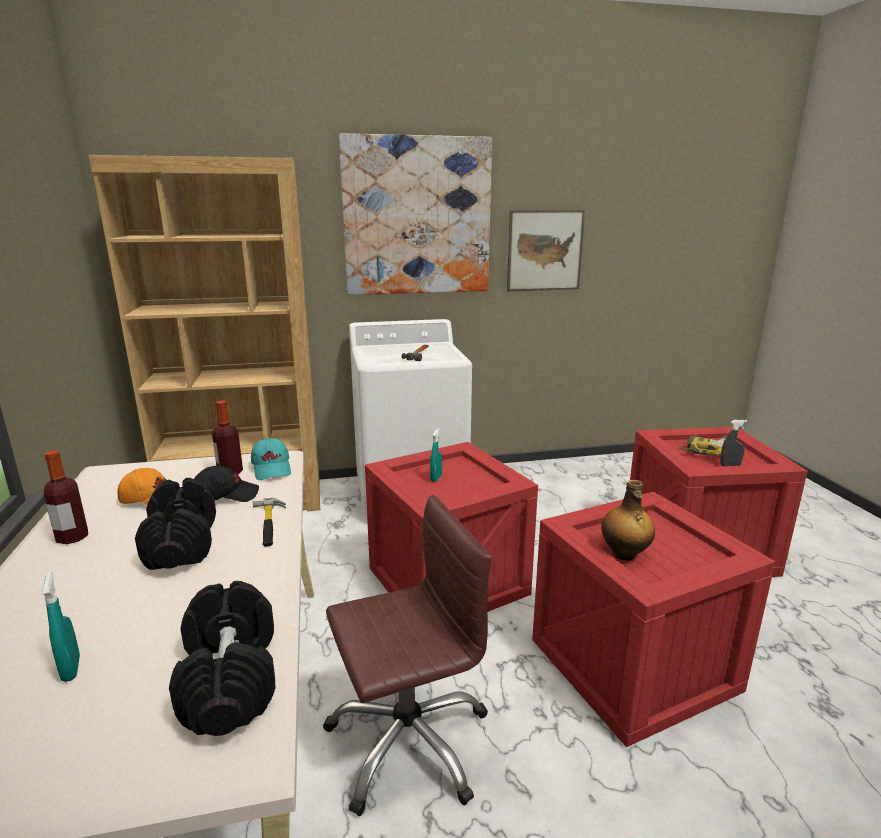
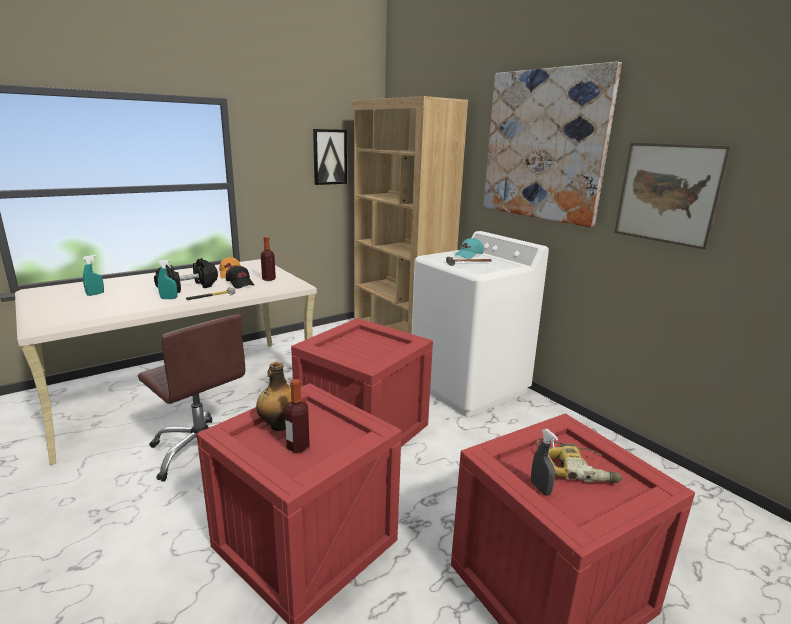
camera: 65 degrees right, 0 degrees up
(61, 258) = (329, 157): none -> picture
(72, 537) = (191, 272): bottle -> bottle (298, 447)
(231, 678) = (82, 315): black dumbbell -> none
(272, 469) = (278, 285): turquoise cap -> turquoise cap (469, 255)
(436, 478) = (361, 343): turquoise spray bottle -> turquoise spray bottle (169, 298)

